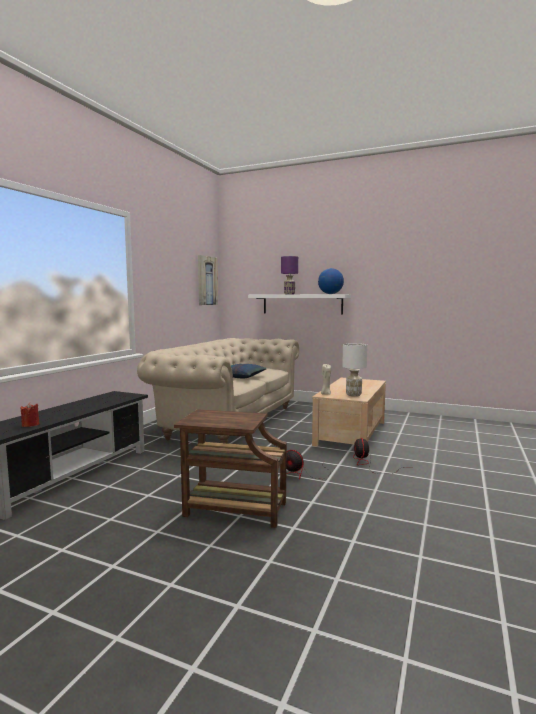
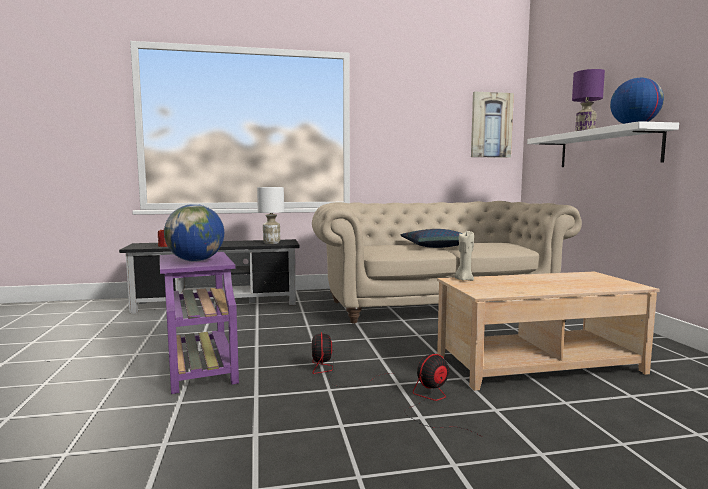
camera: 55 degrees right, 0 degrees up
(232, 510) = (200, 366): brown side table -> purple side table
(233, 419) = (196, 261): none -> globe
(353, 395) = (494, 289): white table lamp -> white table lamp (271, 243)

